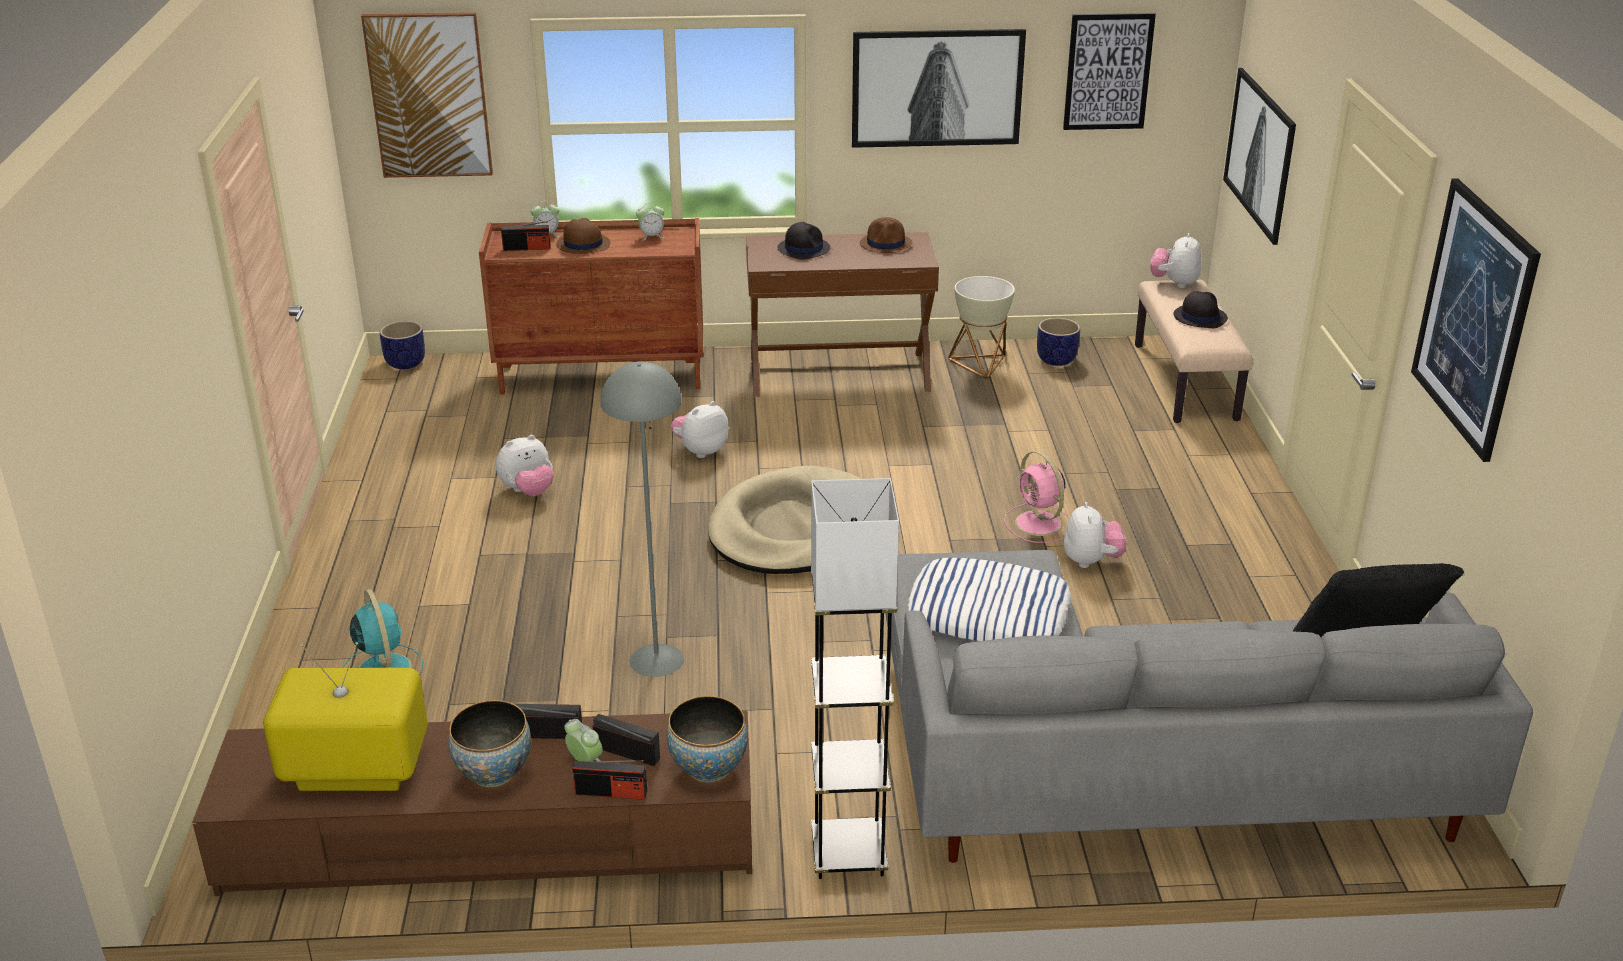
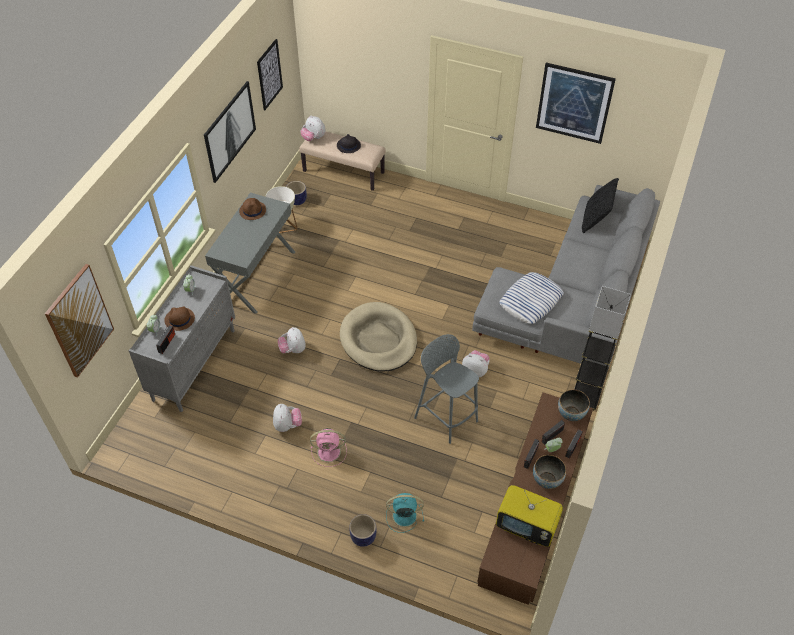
camera: 65 degrees left, 20 degrees up
(354, 772) = (527, 526): television -> television turned 90 degrees counterclockwise
(405, 363) = (114, 445): planter -> planter (363, 537)
(603, 377) = (194, 364): brown cabinet -> grey cabinet
(657, 660) = (447, 416): grey floor lamp -> grey stool
(803, 248) = (236, 240): black hat -> none
(839, 373) = (256, 275): brown console table -> grey console table
(1039, 524) = (420, 263): pink fan -> pink fan (330, 452)
(1091, 561) = (453, 260): plush toy -> plush toy (475, 370)
(1259, 153) = (346, 71): picture -> none

